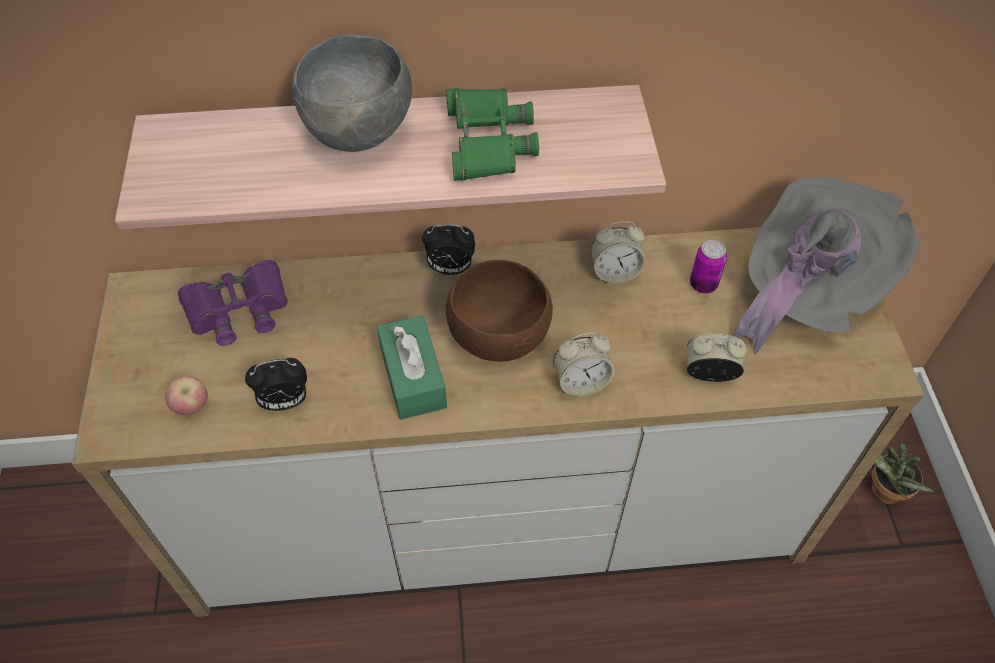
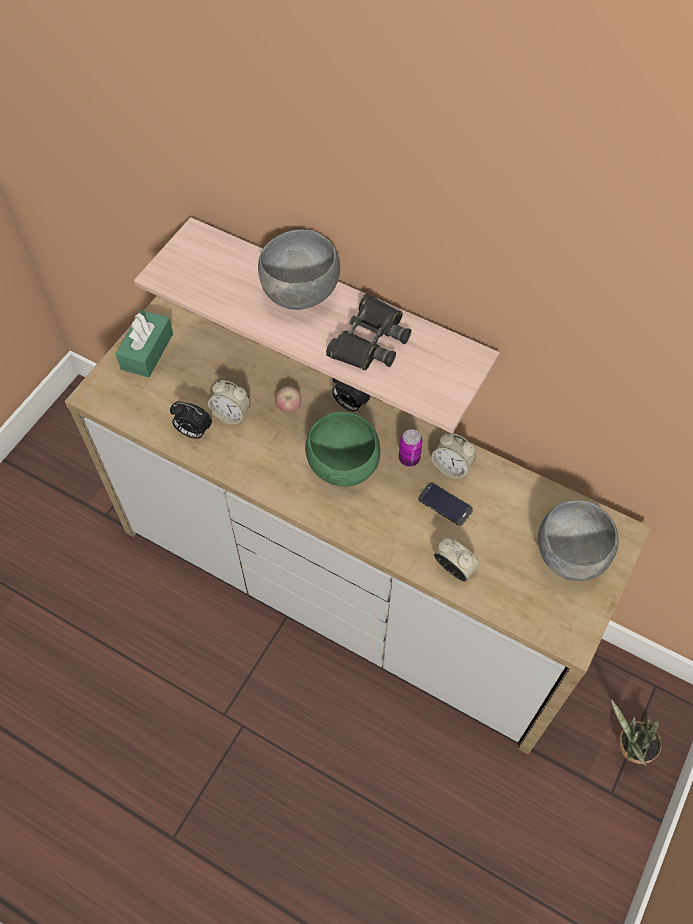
camera: 35 degrees right, 5 degrees up
(192, 406) = (144, 405): apple -> apple (289, 407)
(238, 309) = (209, 359): purple binoculars -> none
(413, 377) = (274, 460): green tissue box -> green tissue box (147, 351)
(487, 141) = (369, 340): green binoculars -> black binoculars
(498, 337) = (343, 466): brown bowl -> green bowl
(581, 382) = (369, 524): alarm clock -> alarm clock (231, 414)
(641, 313) = (445, 504): none -> phone
(703, 284) = (503, 509): can -> can (409, 458)
(806, 291) = (570, 555): grey hat -> grey bowl

